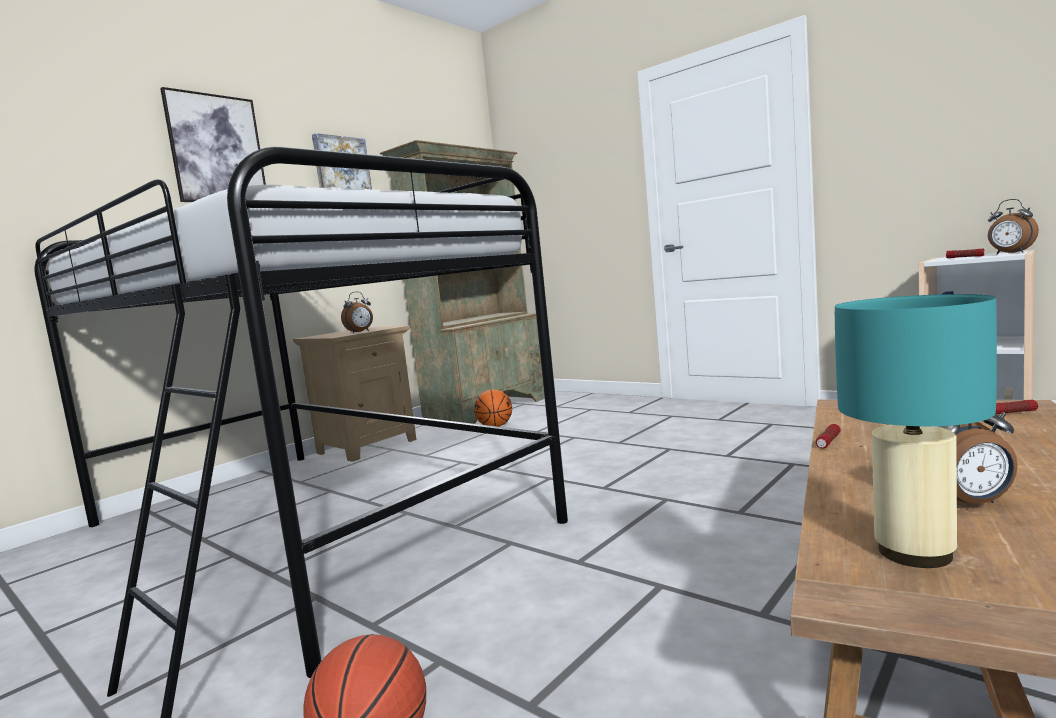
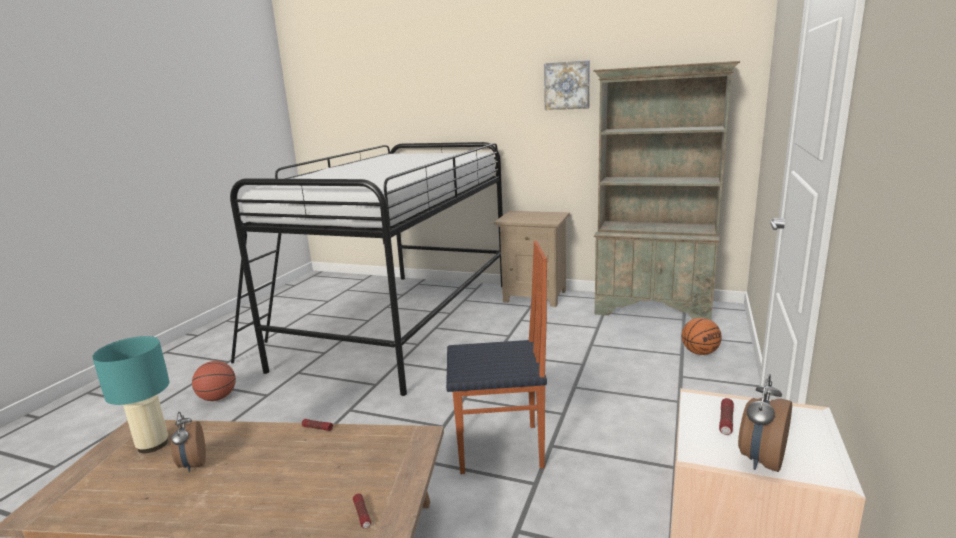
camera: 70 degrees right, 10 degrees up
(216, 149) = (478, 85): picture -> none
(360, 332) = (523, 220): alarm clock -> none
(495, 427) = (600, 325): basketball -> basketball (700, 353)
(728, 474) = (500, 449): none -> chair

